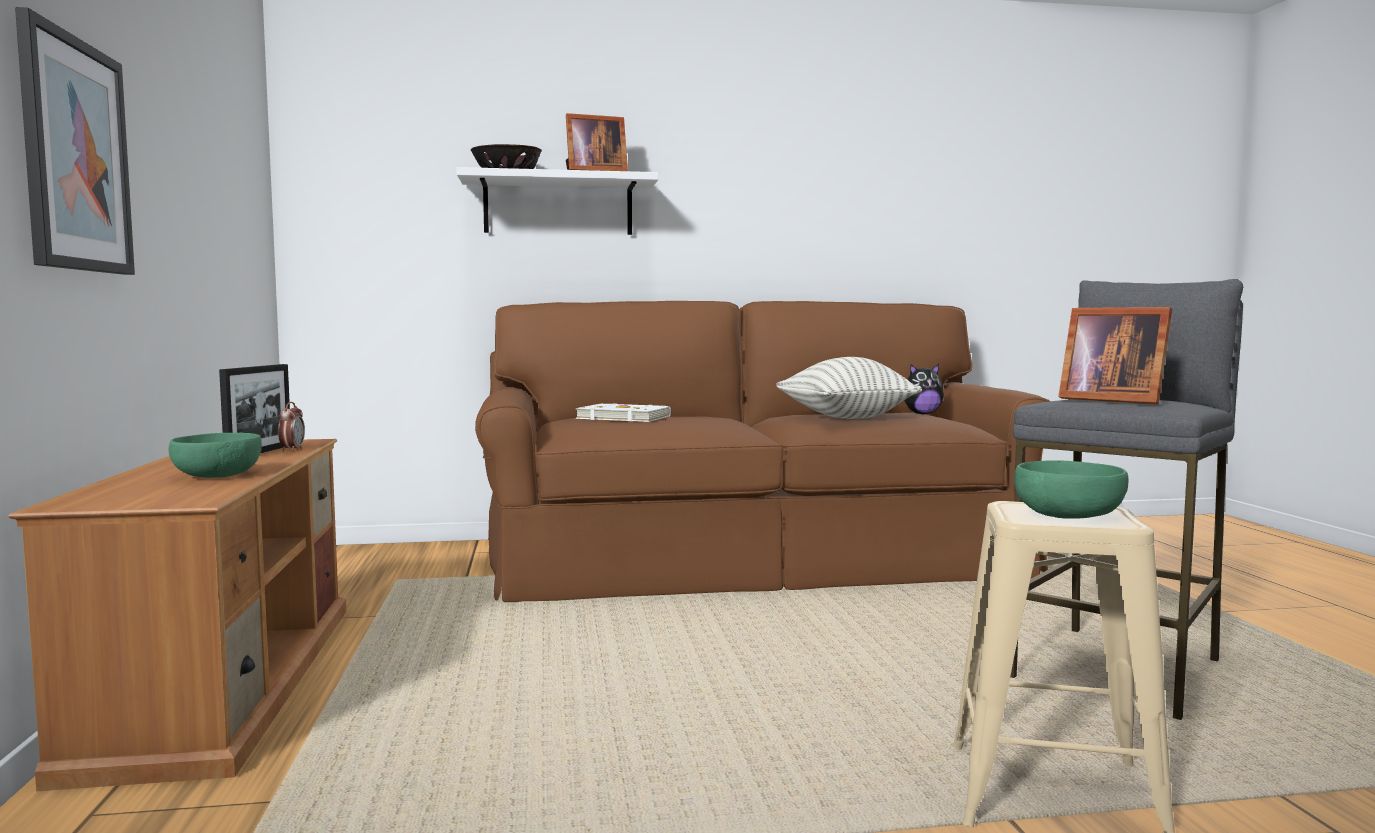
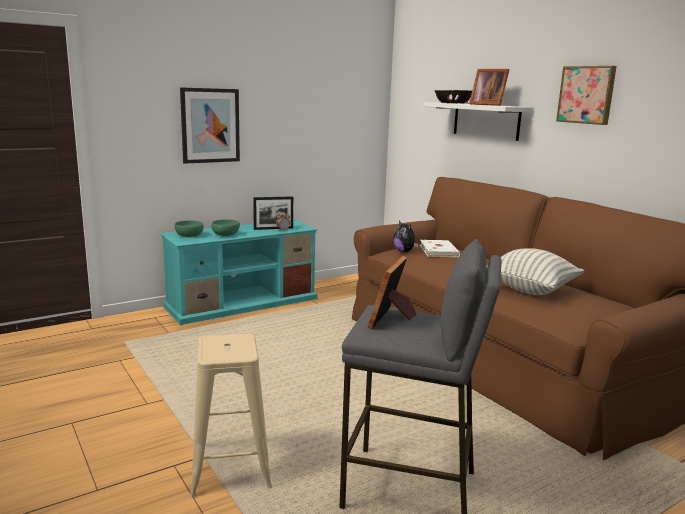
camera: 65 degrees right, 10 degrees up
(225, 679) = (243, 302): brown tv stand -> turquoise tv stand
(740, 163) = (587, 95): none -> picture
(922, 414) = (613, 308): plush toy -> plush toy (404, 251)
(1070, 515) = (222, 347): green bowl -> green bowl (189, 236)

